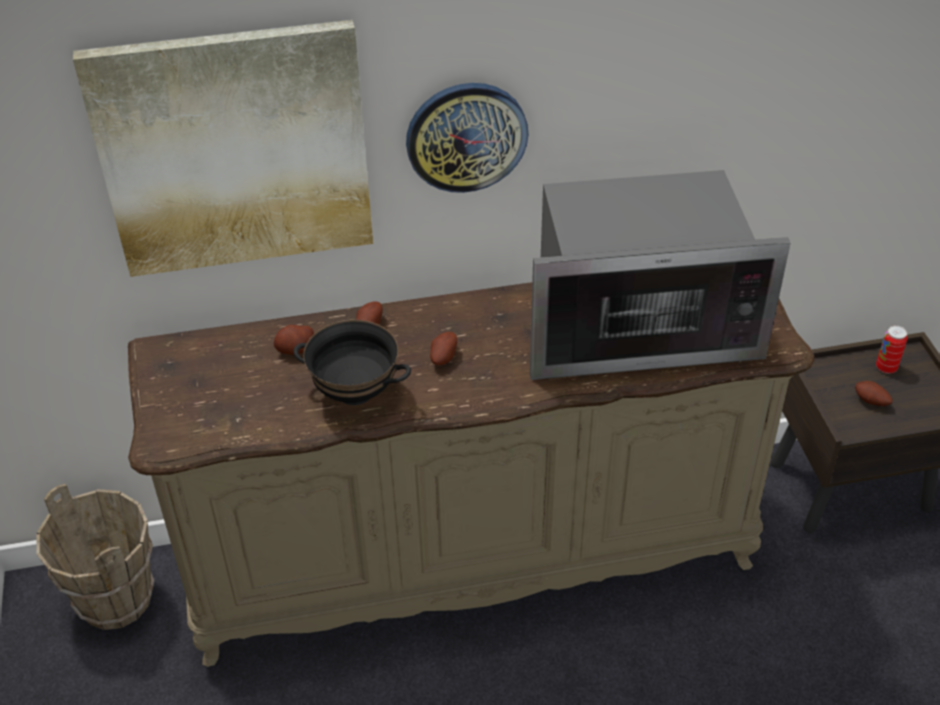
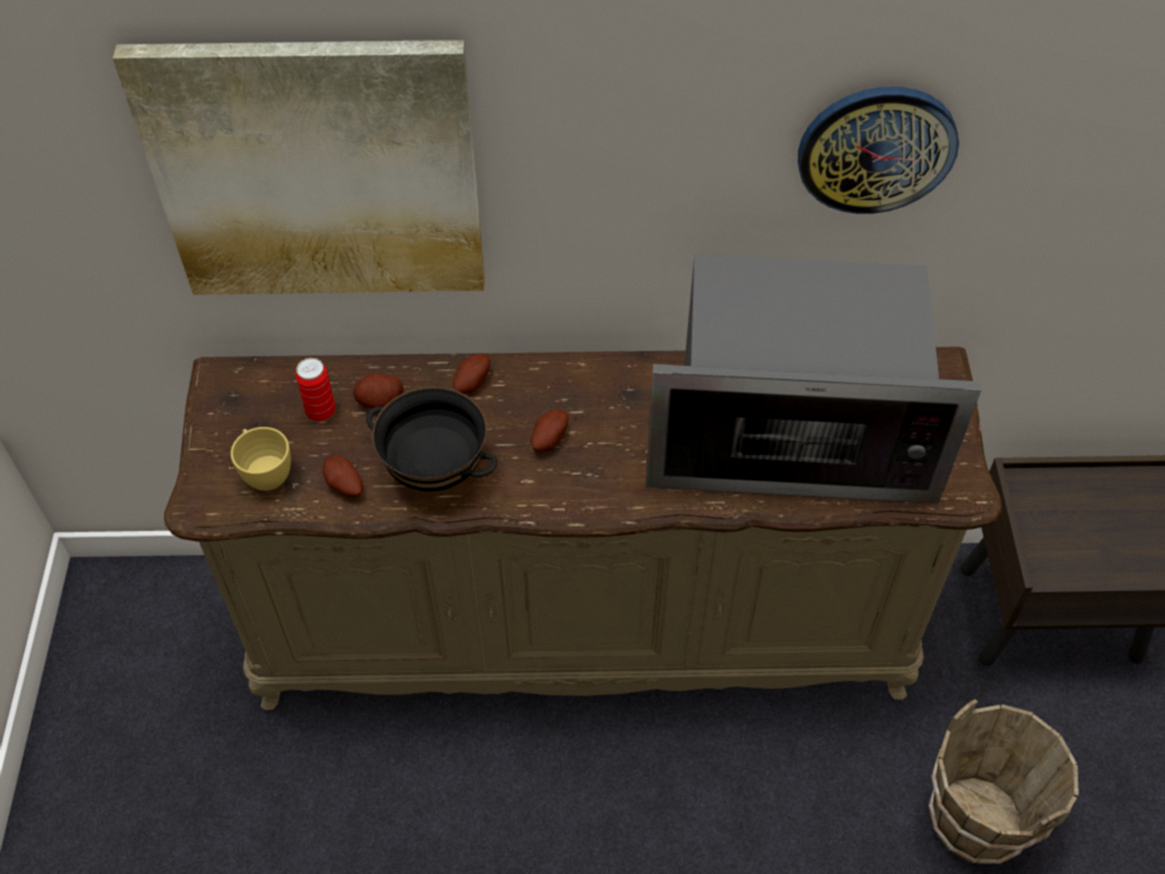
camera: 10 degrees right, 10 degrees up
(116, 599) = (183, 611): brown bucket -> brown bucket (976, 821)
(210, 414) = (265, 472): none -> yellow cup
(466, 136) = (606, 184): wall clock -> wall clock (876, 148)
(870, 402) = (1083, 539): potato -> potato (344, 486)
(886, 368) = (1115, 495): can -> can (321, 412)

